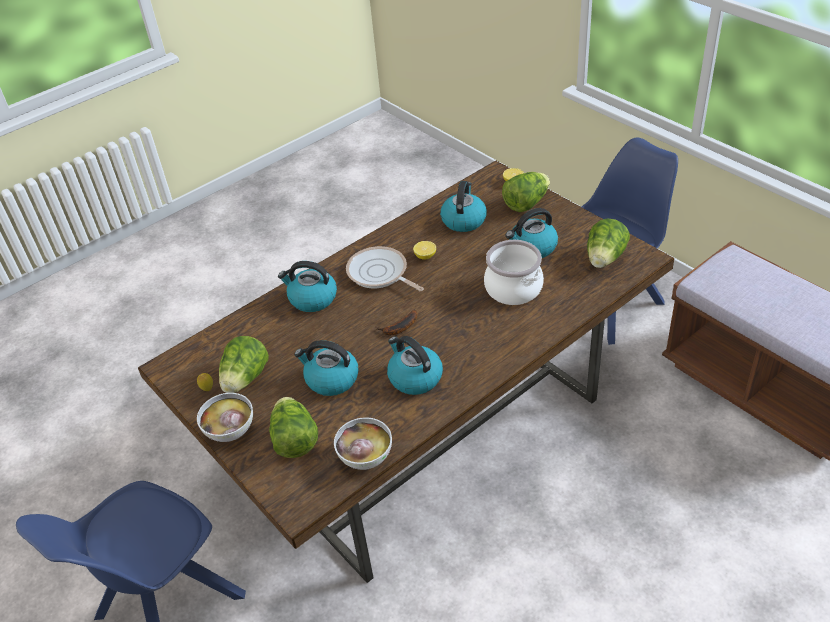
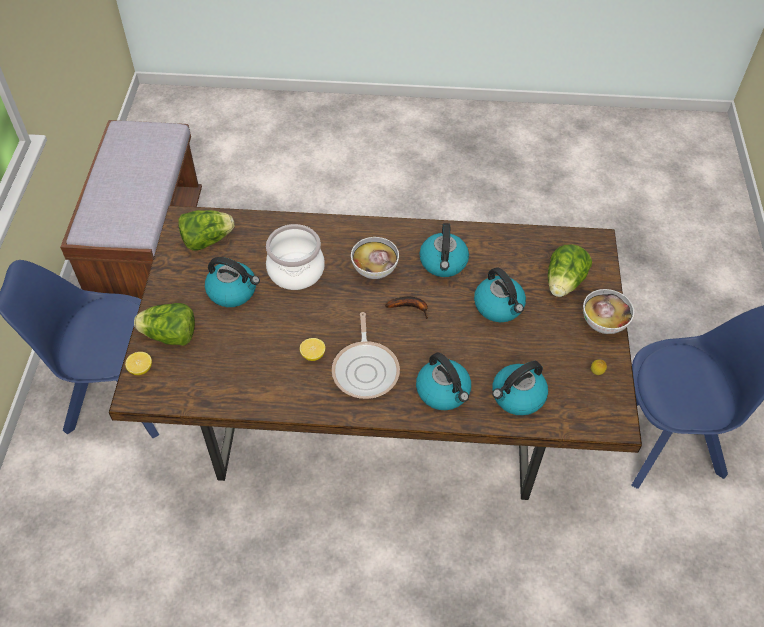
camera: 140 degrees left, 10 degrees up
(245, 379) = (560, 358): lettuce -> none
(366, 457) = (529, 238): bowl -> bowl (374, 270)
(463, 220) = (236, 365): kettle -> kettle (517, 397)

